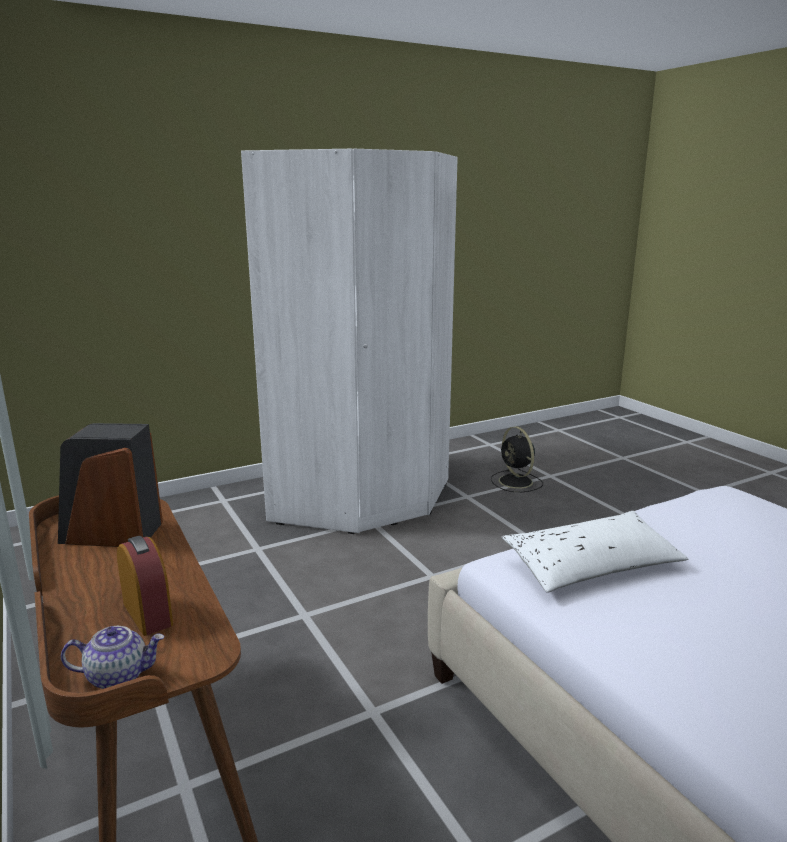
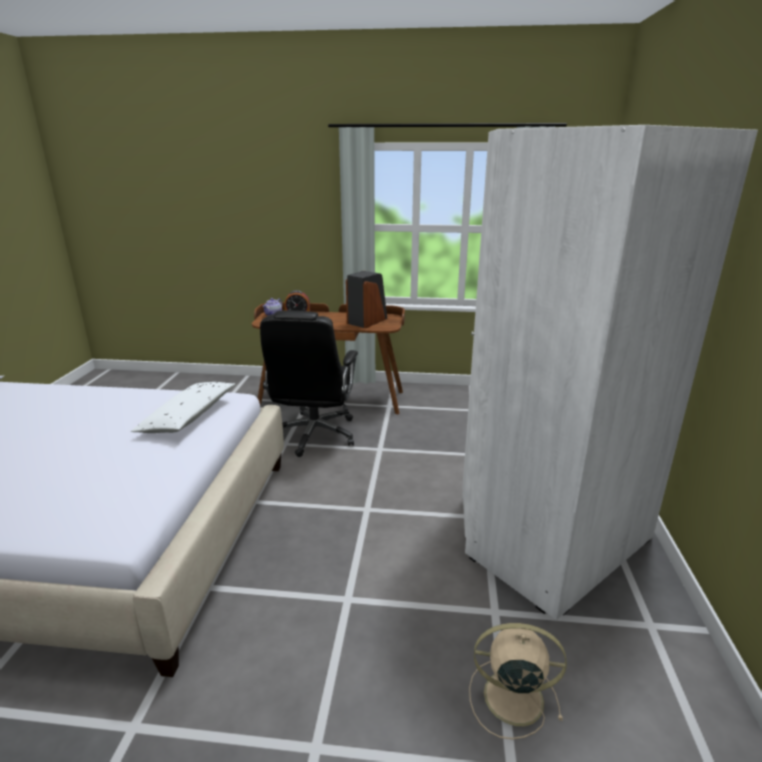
camera: 125 degrees right, 5 degrees up
(317, 695) = (314, 435): none -> black office chair
(516, 482) = (510, 697): black fan -> beige fan

